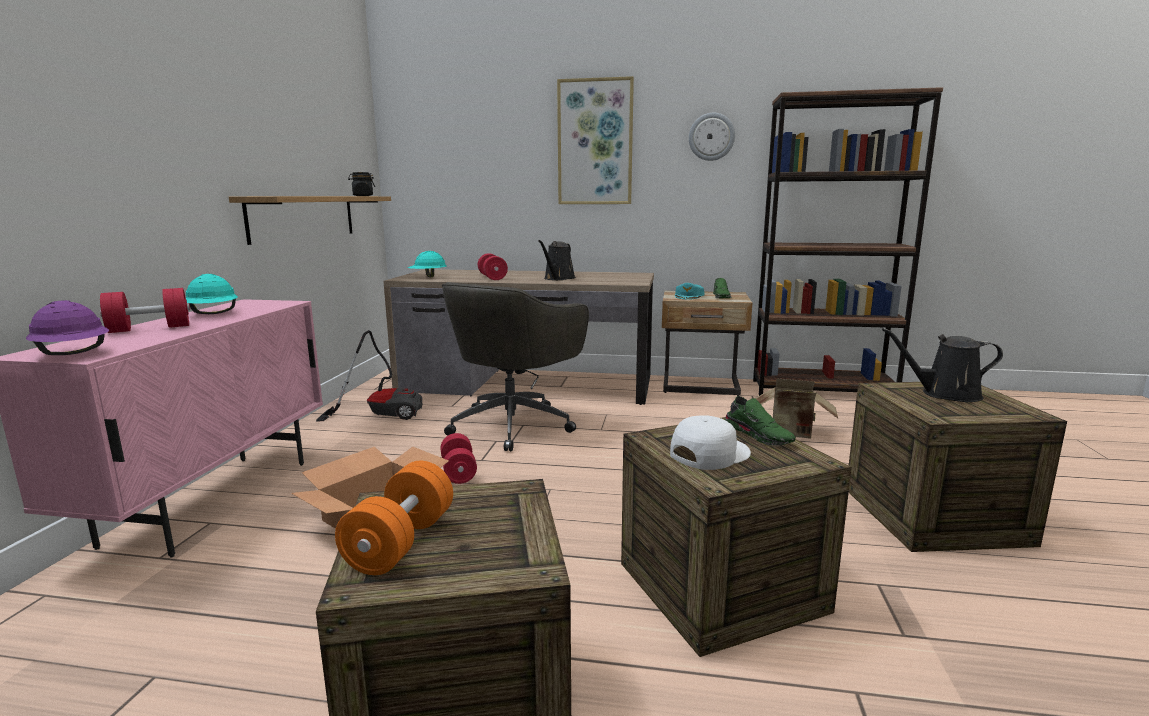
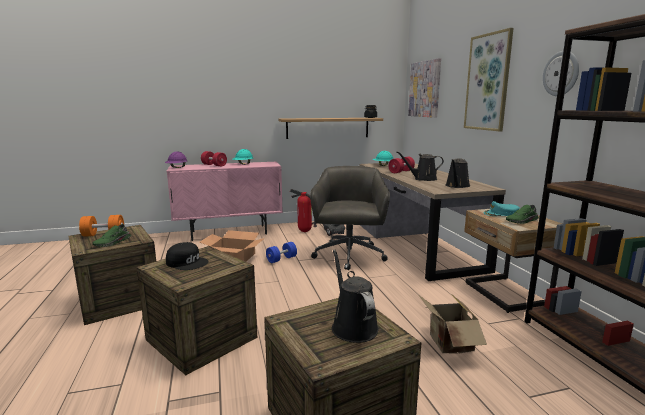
camera: 65 degrees right, 0 degrees up
(352, 432) = (304, 231): none -> fire extinguisher
(442, 149) = (424, 89): none -> picture
(458, 471) = (281, 259): red dumbbell -> blue dumbbell
(514, 424) = (349, 256): grey office chair -> grey office chair turned 90 degrees clockwise
(617, 277) = (457, 186): none -> black watering can
(708, 453) = (187, 262): white cap -> black cap
(759, 435) = (217, 270): green shoe -> green shoe (113, 243)

